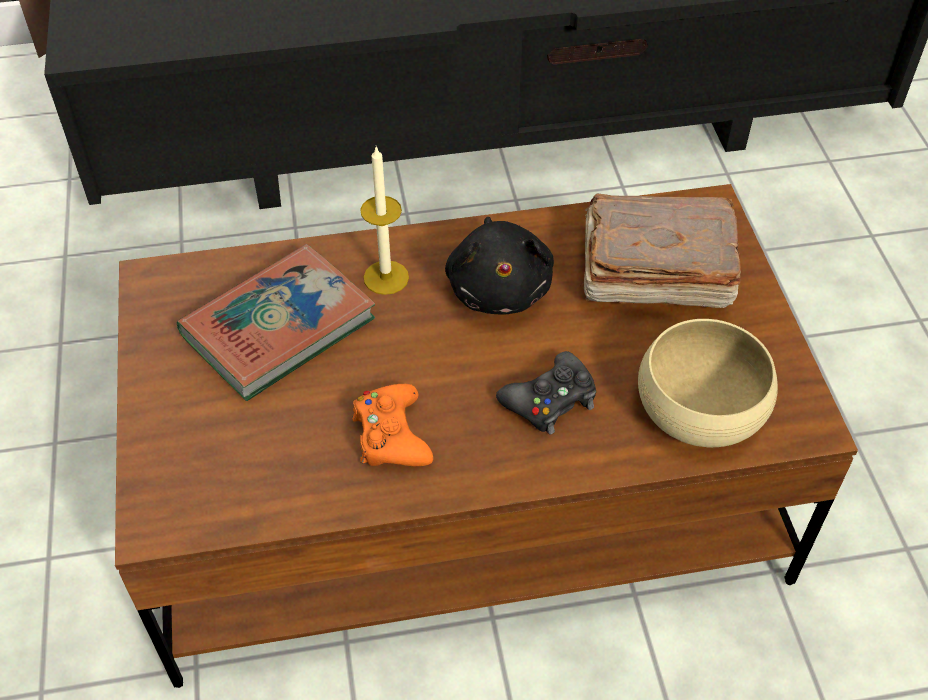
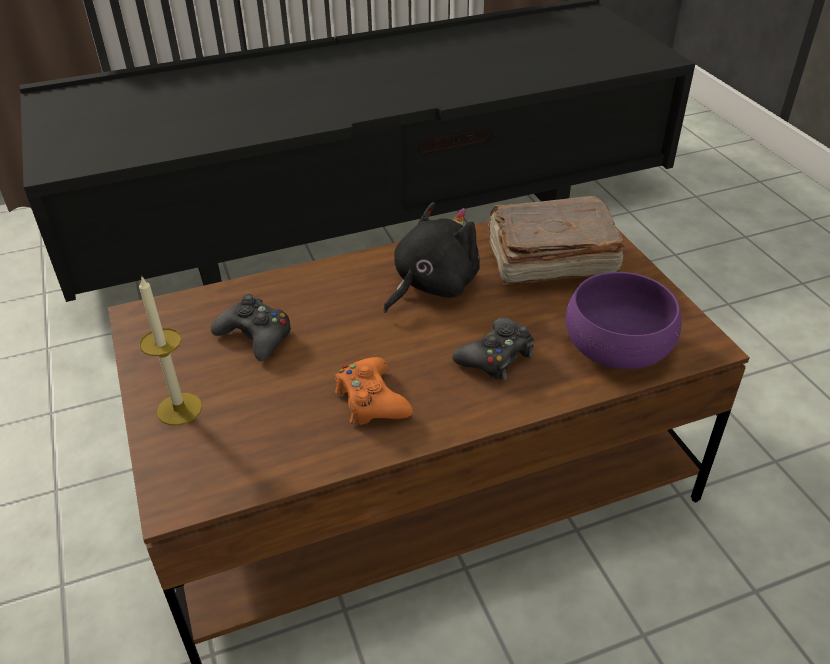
camera: 10 degrees left, 10 degrees down
(278, 328) = (256, 336): book -> black game controller
(386, 277) = (337, 290): candle -> candle (179, 409)
(499, 287) = (431, 285): black plush toy -> black plush toy turned 120 degrees counterclockwise
(700, 408) = (617, 345): beige bowl -> purple bowl

